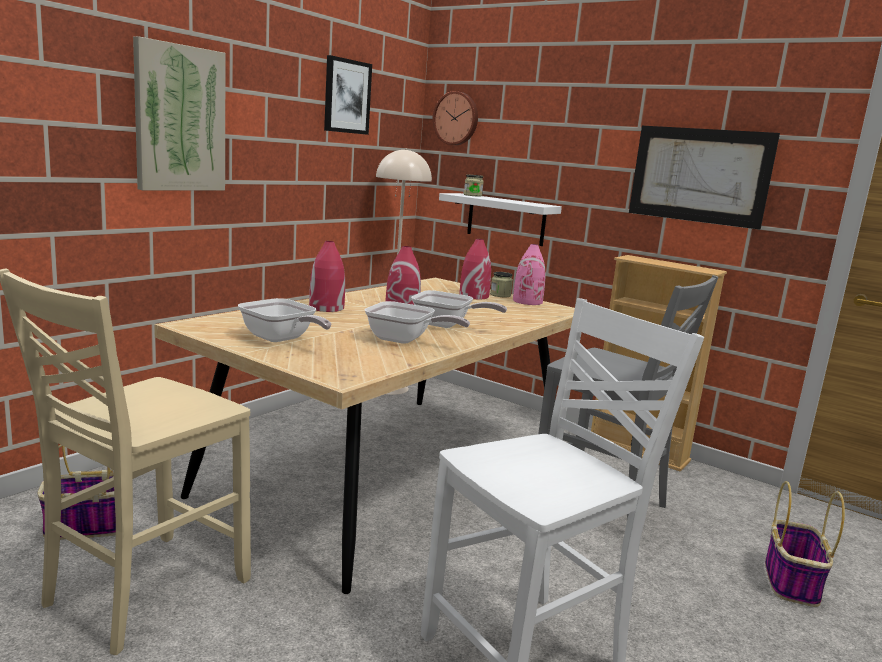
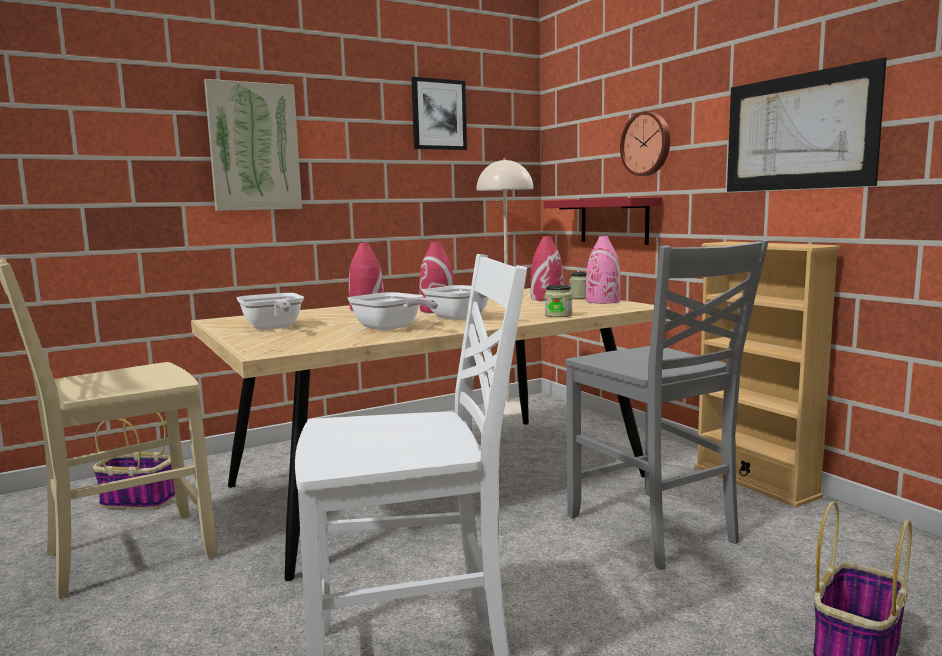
camera: 25 degrees right, 5 degrees down
(456, 118) = (565, 123): wall clock -> wall clock (647, 144)
(472, 195) = (578, 199): jar -> jar (558, 315)
(506, 219) = (614, 221): white shelf -> red shelf

